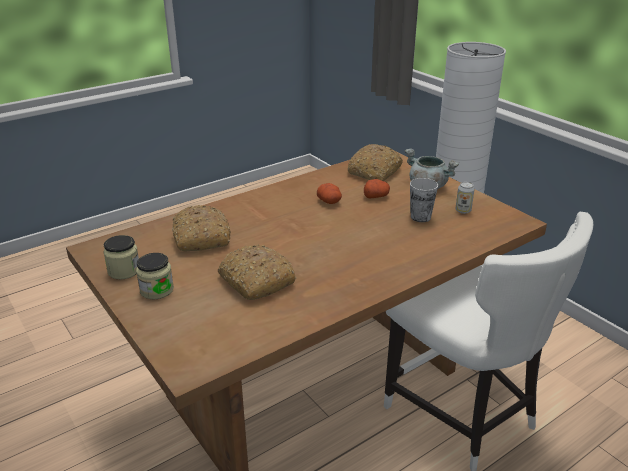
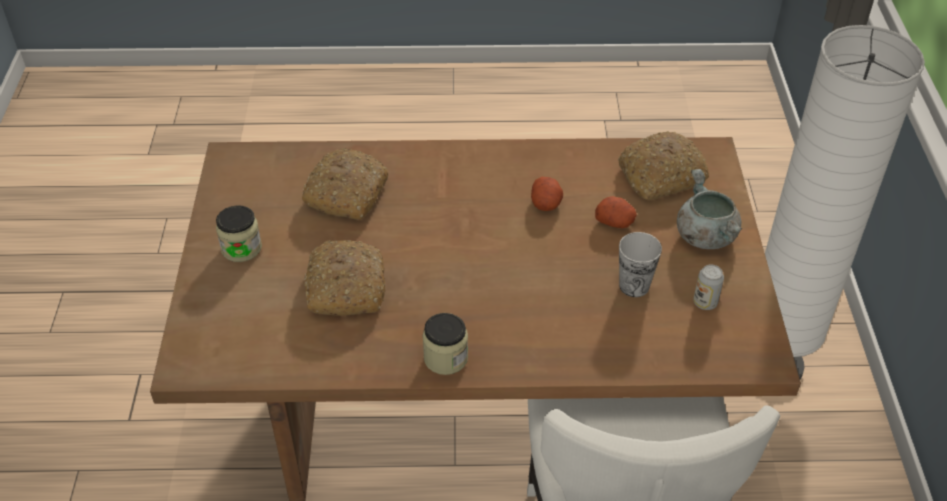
camera: 35 degrees right, 15 degrees up
(124, 271) = (233, 205): jar -> jar (445, 358)

